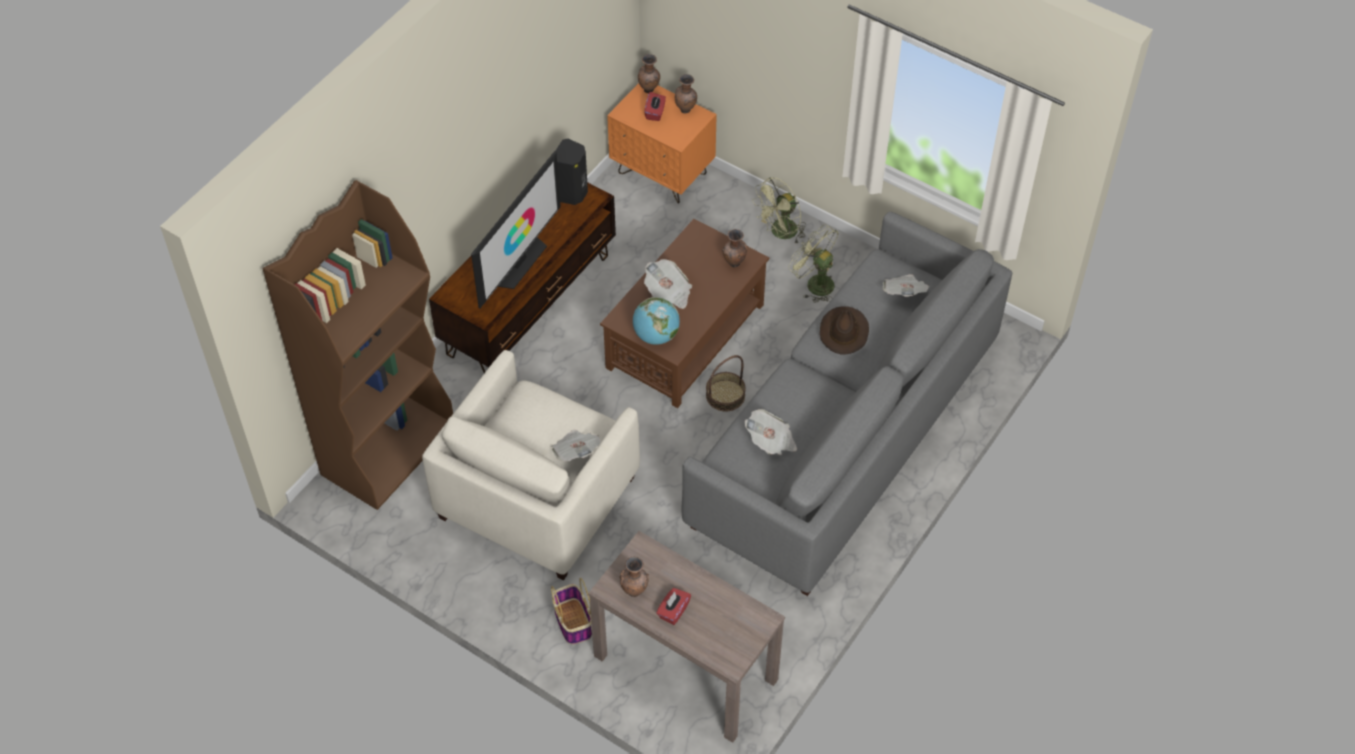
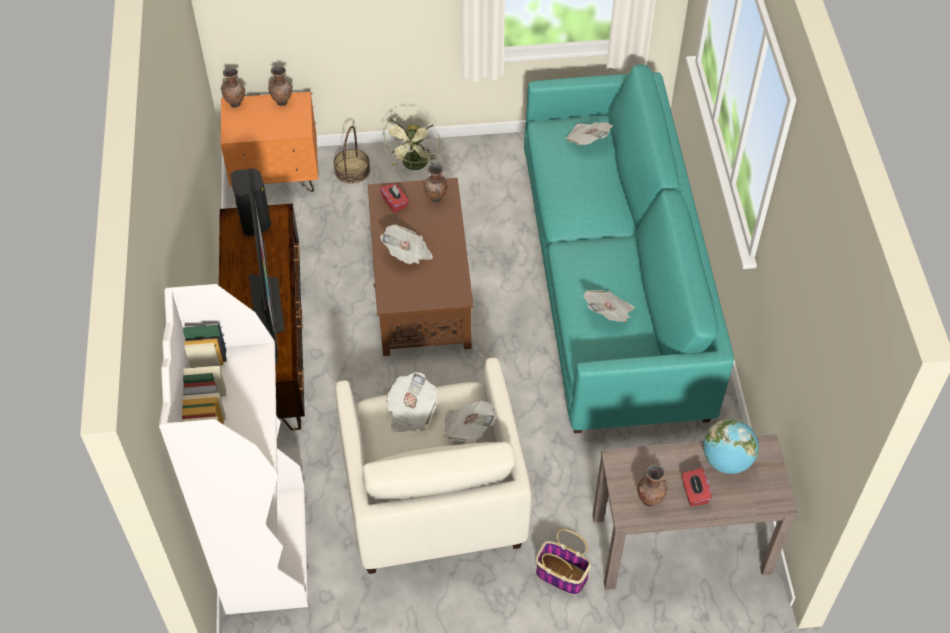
camera: 40 degrees left, 0 degrees up
(388, 448) = (265, 548): brown bookcase -> white bookcase
(548, 412) = (411, 412): none -> newspaper
(655, 113) = (259, 119): red tissue box -> red tissue box (395, 203)
(656, 335) = (432, 293): globe -> globe (726, 460)
(725, 395) = (497, 314): basket -> basket (352, 170)
(814, 283) = (478, 186): green fan -> none
(843, 331) = (576, 195): brown hat -> none
(844, 434) = (613, 283): grey sofa -> turquoise sofa

